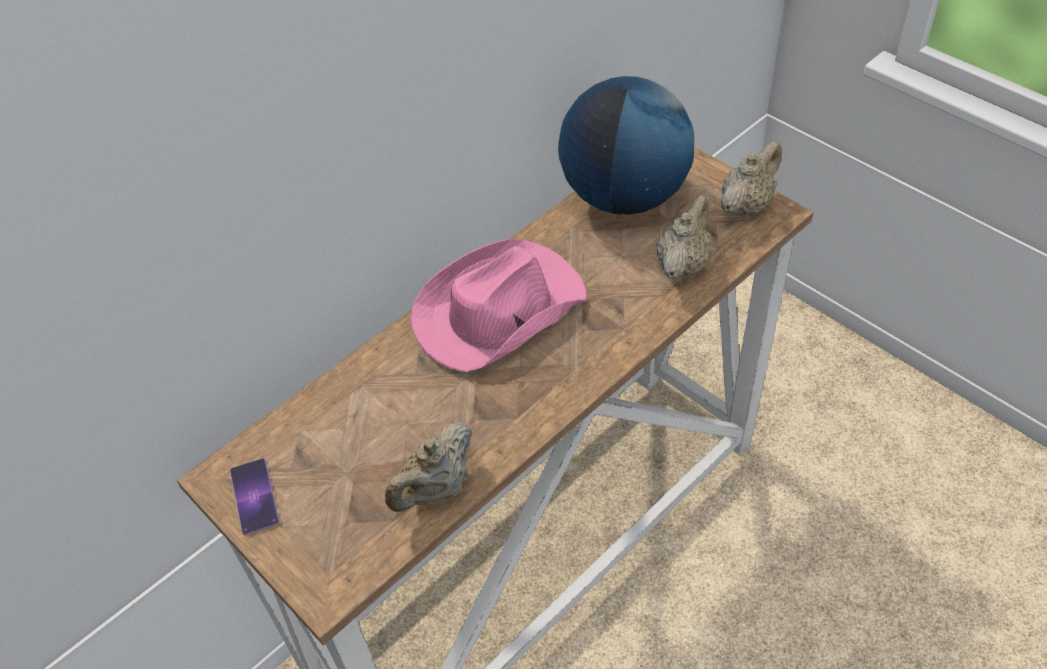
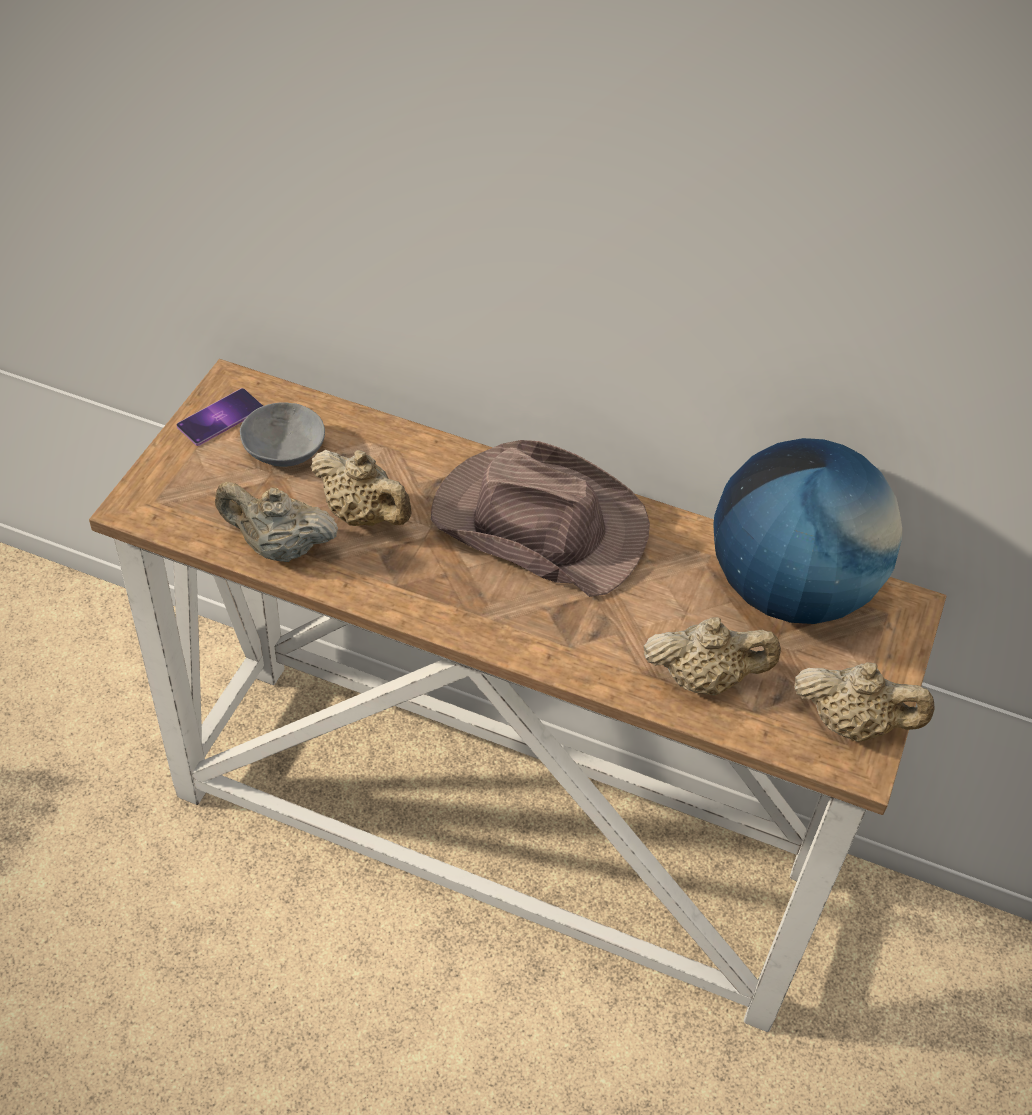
camera: 60 degrees right, 0 degrees up
(325, 458) = (282, 451): none -> grey bowl
(430, 419) = (363, 515): none -> beige teapot
(497, 311) = (537, 523): pink hat -> brown hat

